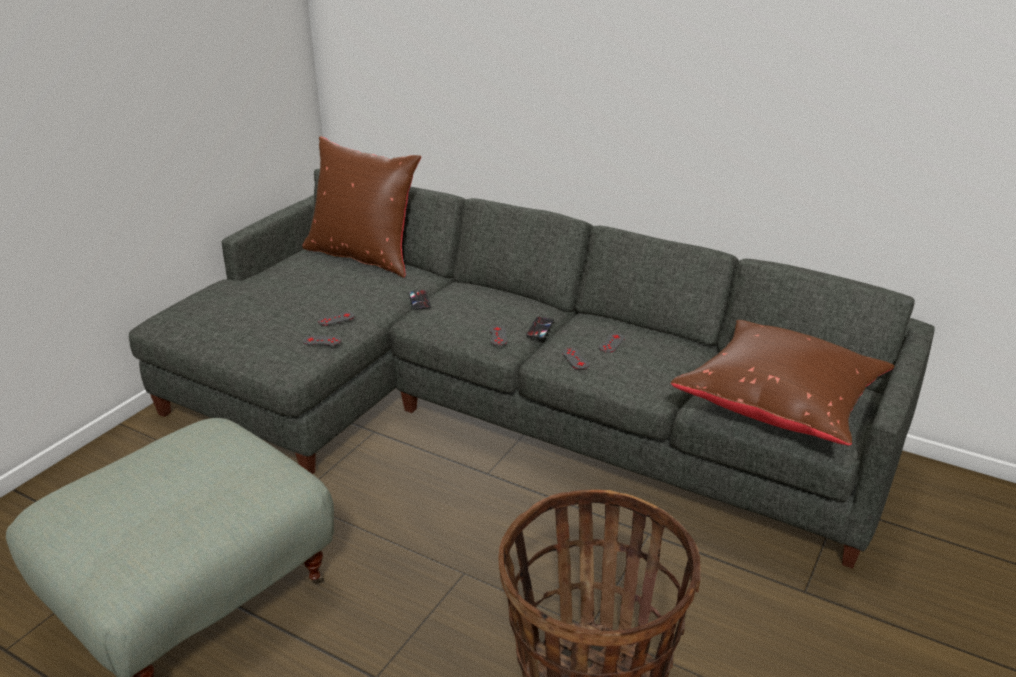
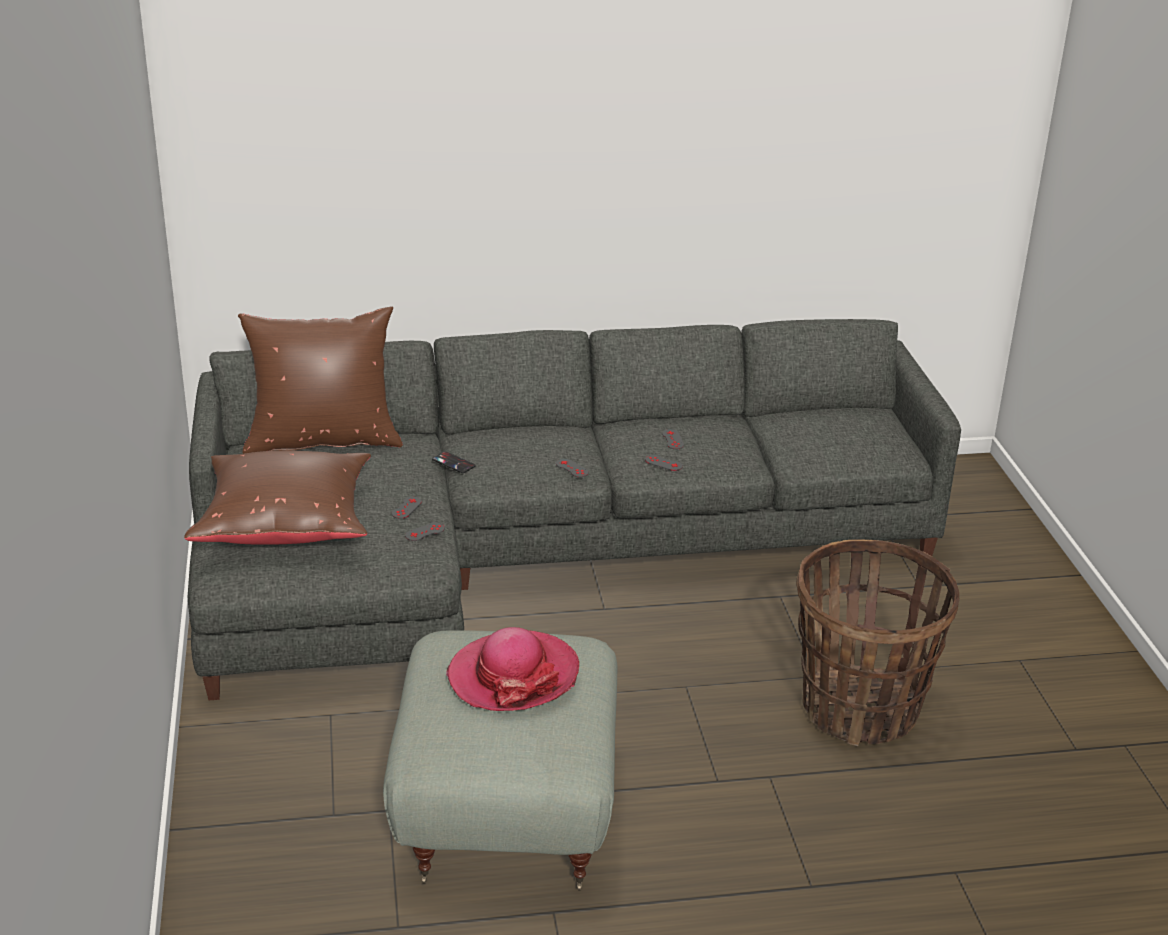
camera: 40 degrees left, 0 degrees up
(192, 478) = (513, 675): none -> hat
(540, 328) = (595, 449): phone -> none
(780, 404) = (847, 441): brown pillow -> brown pillow (285, 524)

